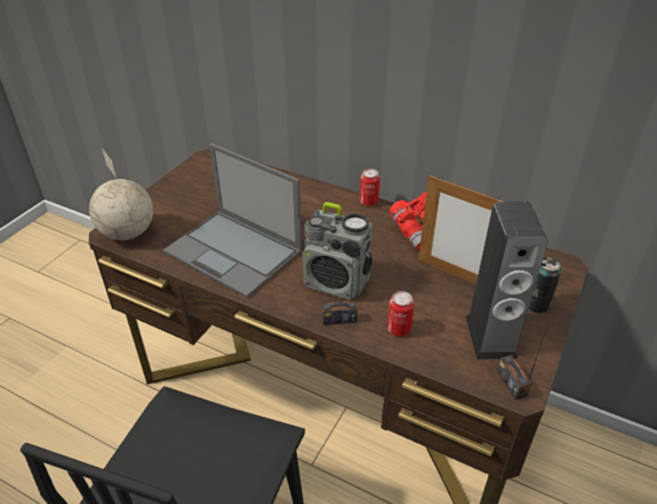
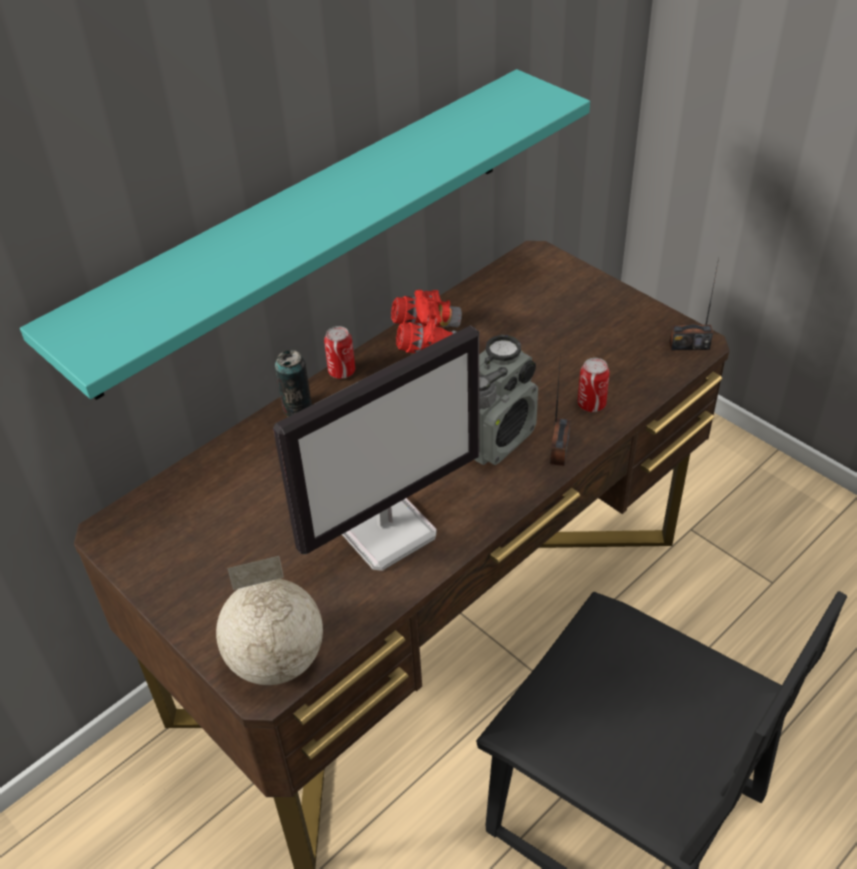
camera: 70 degrees left, 5 degrees up
(235, 252) = (388, 530): laptop -> monitor
(386, 94) = (308, 227): none -> turquoise shelf
(452, 274) = (516, 338): picture frame -> none
(490, 336) = (623, 339): speaker -> none
(537, 305) = (588, 293): can -> can (297, 408)

